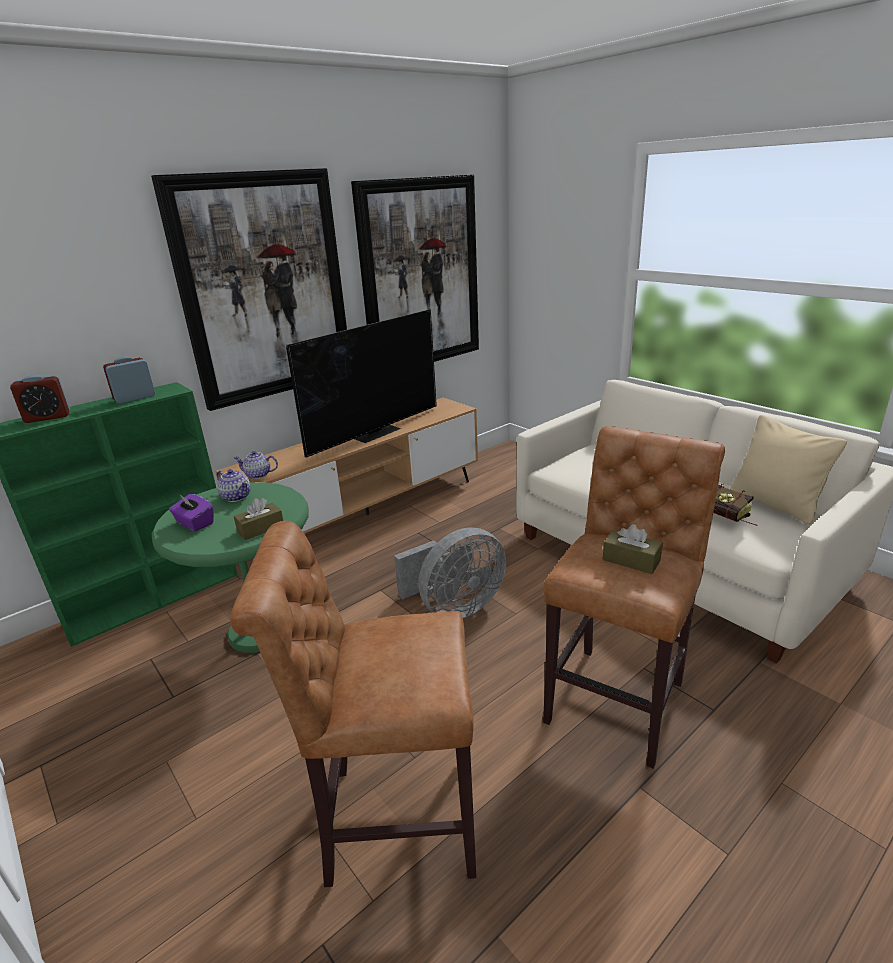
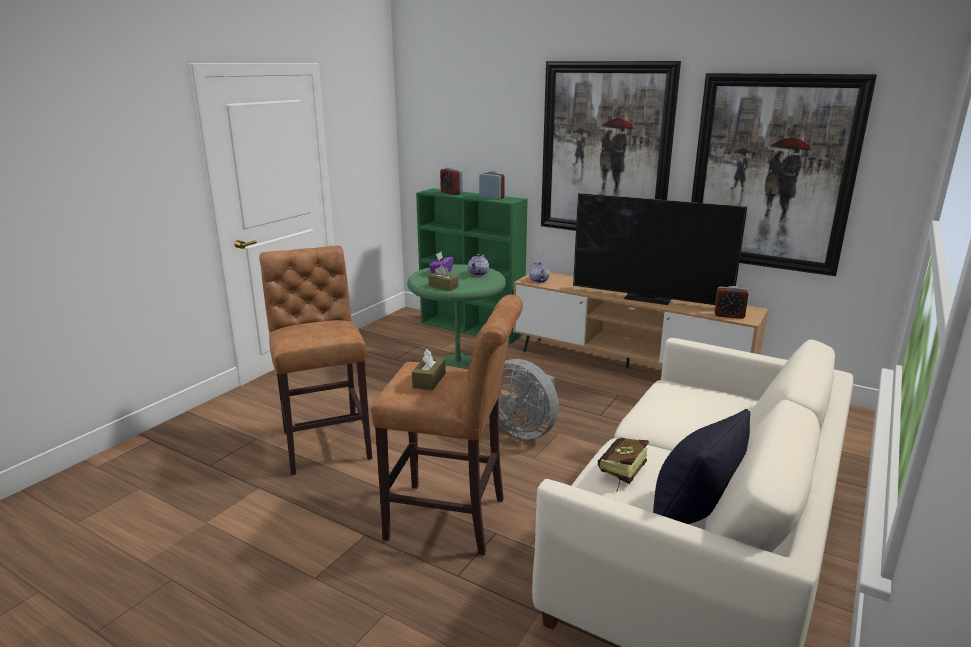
camera: 70 degrees right, 5 degrees down
(446, 412) = (729, 315): none -> alarm clock
(775, 504) = (692, 513): beige pillow -> black pillow

